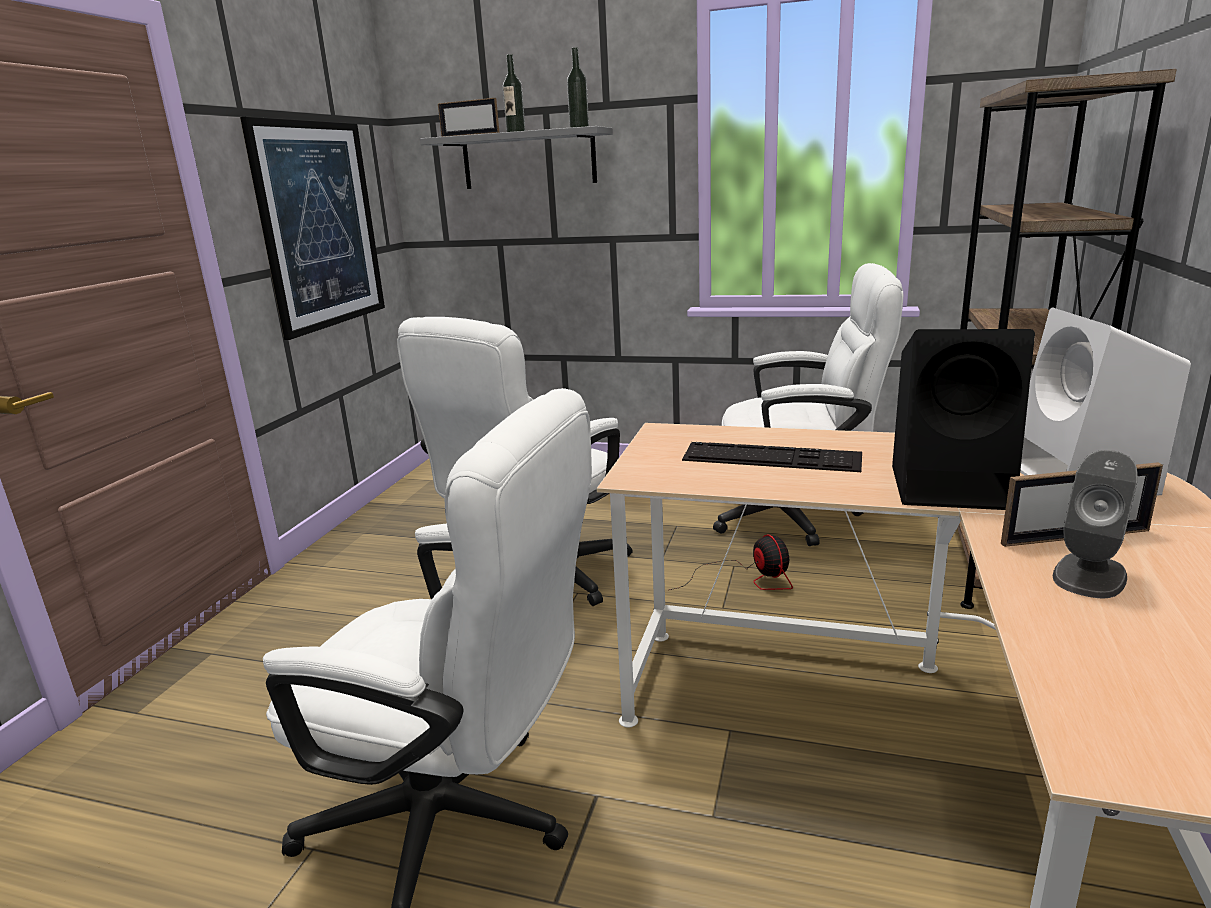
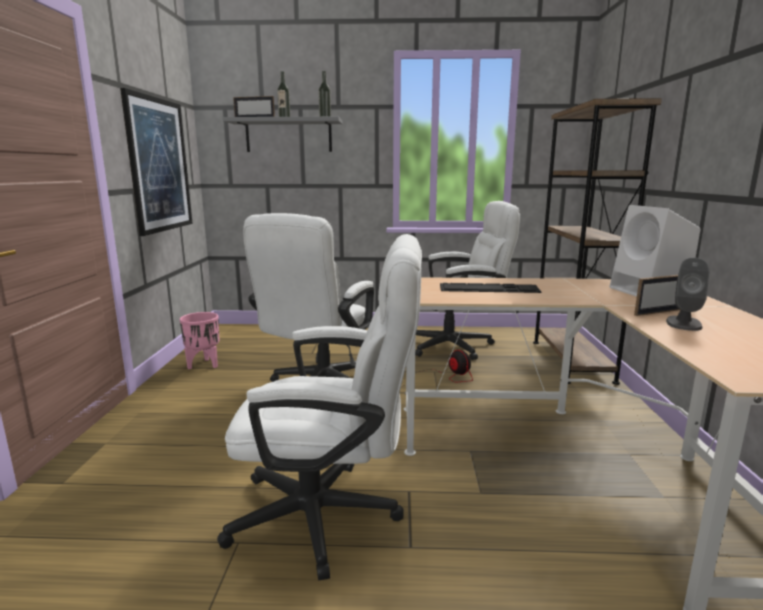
camera: 15 degrees left, 5 degrees down
(390, 528) = (204, 365): none -> pink planter
(953, 487) = (592, 296): black speaker -> none

